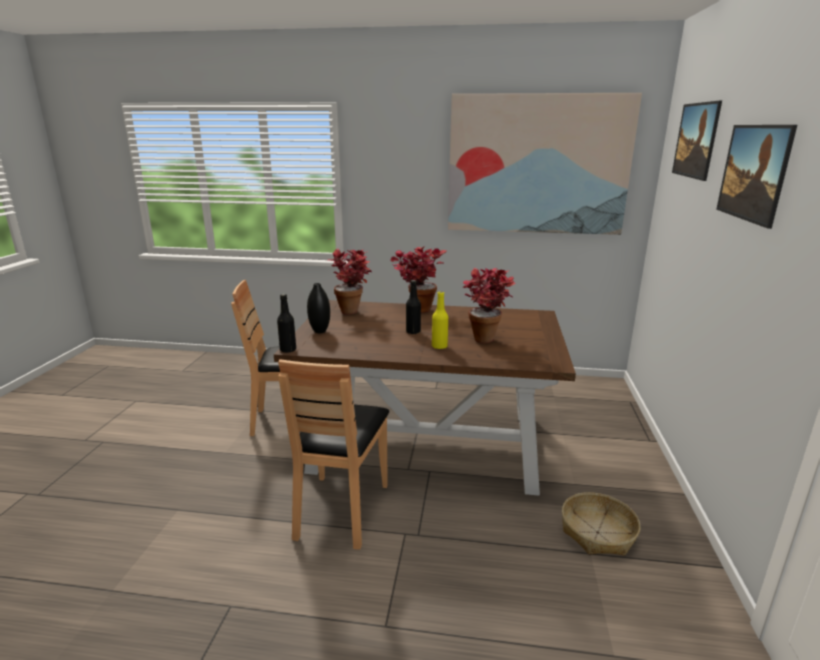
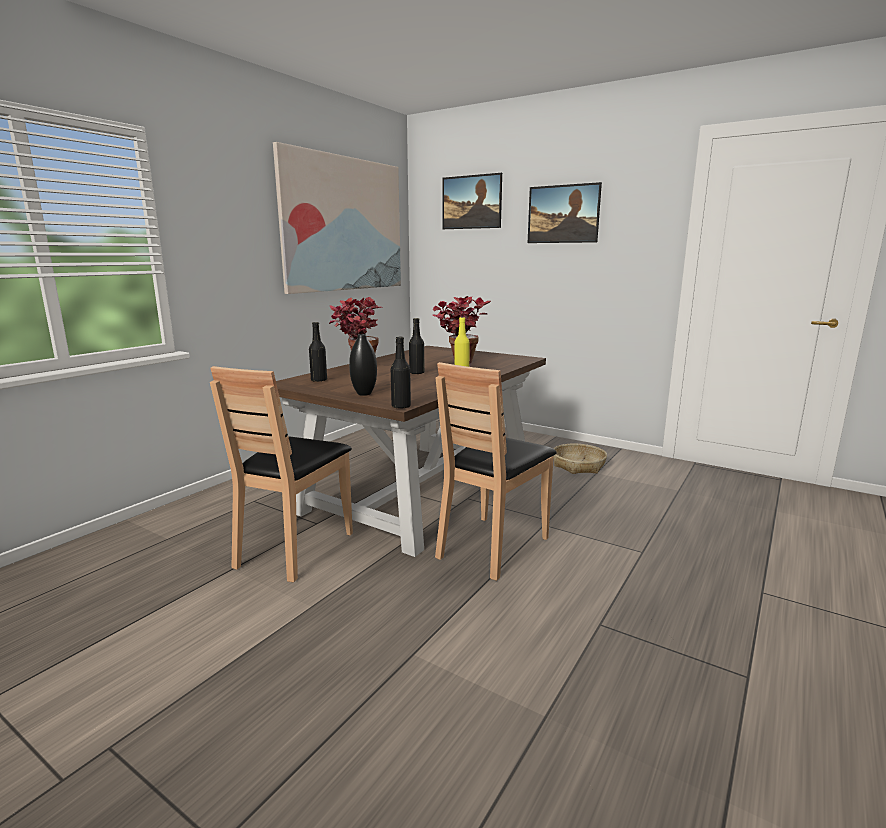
camera: 65 degrees left, 5 degrees down
(341, 509) = (492, 546): brown chair -> brown chair turned 90 degrees clockwise
(353, 310) = (319, 380): potted plant -> black bottle

